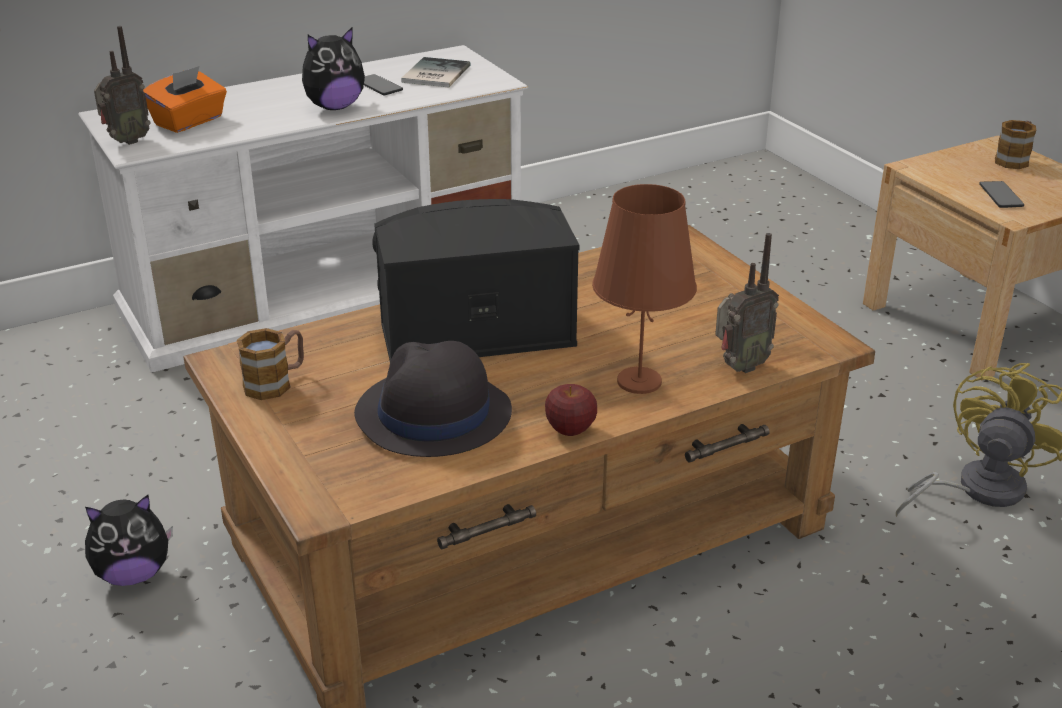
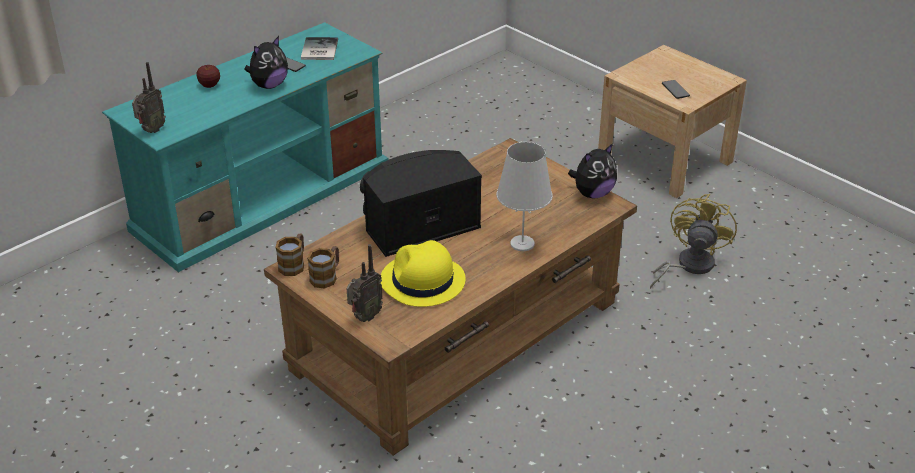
camera: 15 degrees left, 5 degrees up
(133, 574) = (239, 398): plush toy -> plush toy (592, 194)
(189, 121) = (182, 109): orange tissue box -> none
(329, 288) = (263, 195): white tv stand -> turquoise tv stand
(432, 415) = (422, 281): black hat -> yellow hat
(570, 429) = (498, 277): apple -> apple (209, 85)
(639, 382) = (522, 244): brown table lamp -> white table lamp
(739, 367) = (571, 226): radio -> radio (364, 317)
(1014, 159) = (677, 62): mug -> mug (294, 264)

